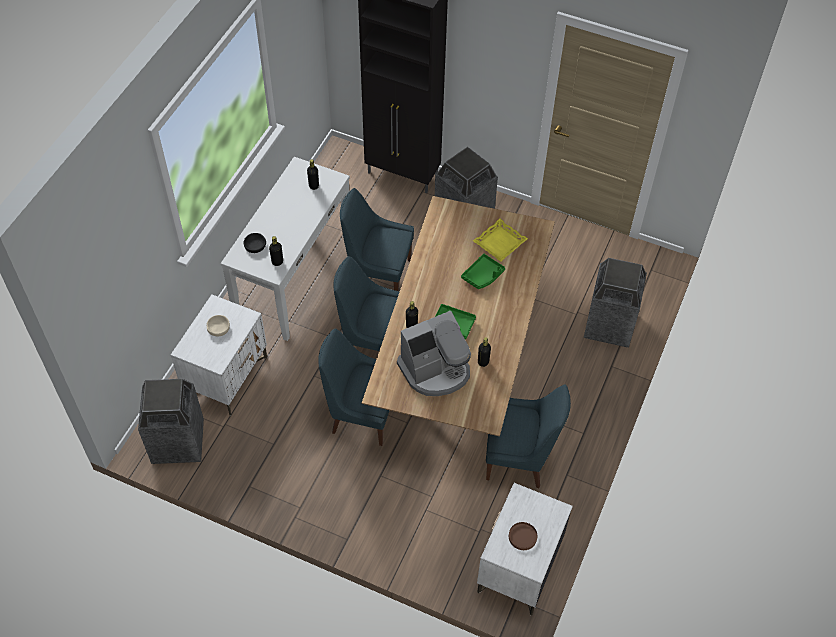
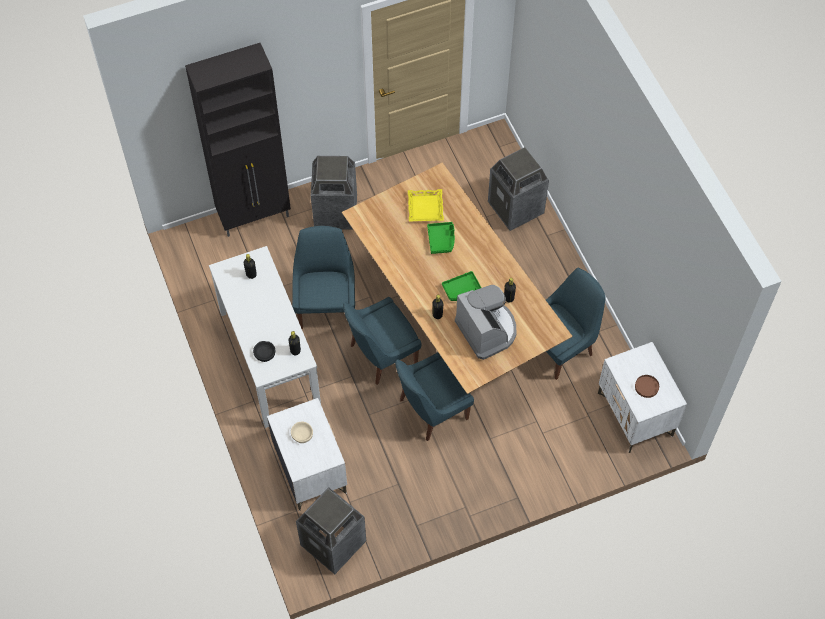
camera: 45 degrees left, 5 degrees up
(378, 274) = (326, 305): blue chair -> blue chair turned 120 degrees clockwise
(435, 370) = (487, 330): coffee machine -> coffee machine turned 45 degrees counterclockwise

